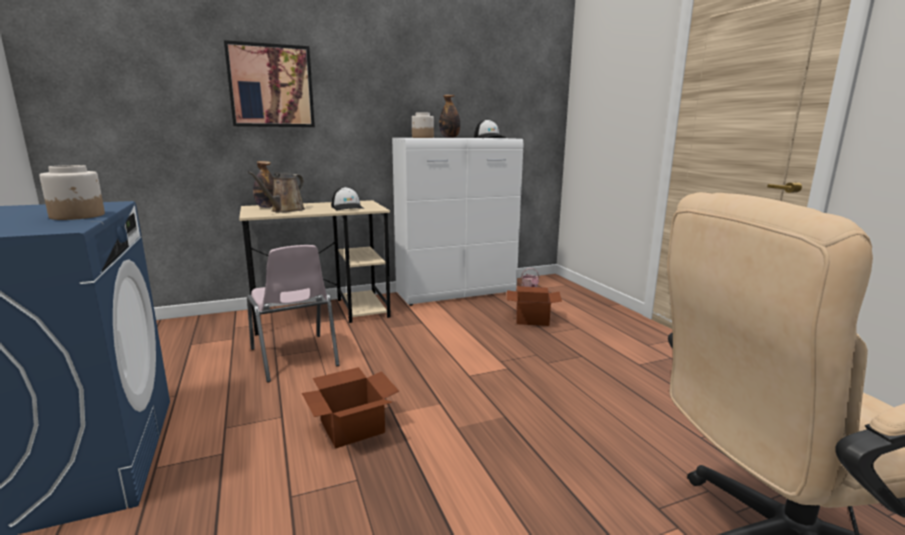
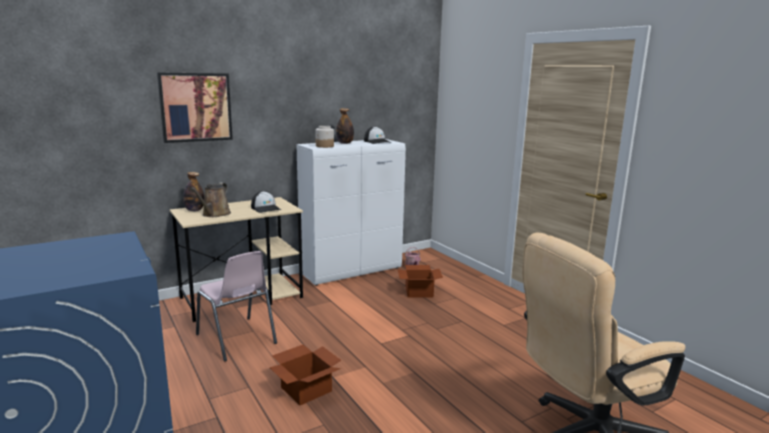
camera: 10 degrees left, 0 degrees up
(78, 216) = (123, 254): jar -> none

